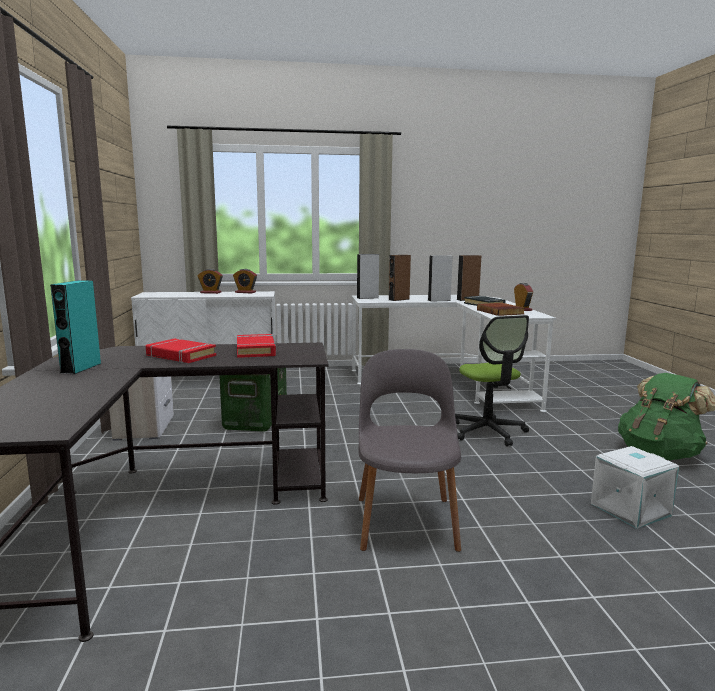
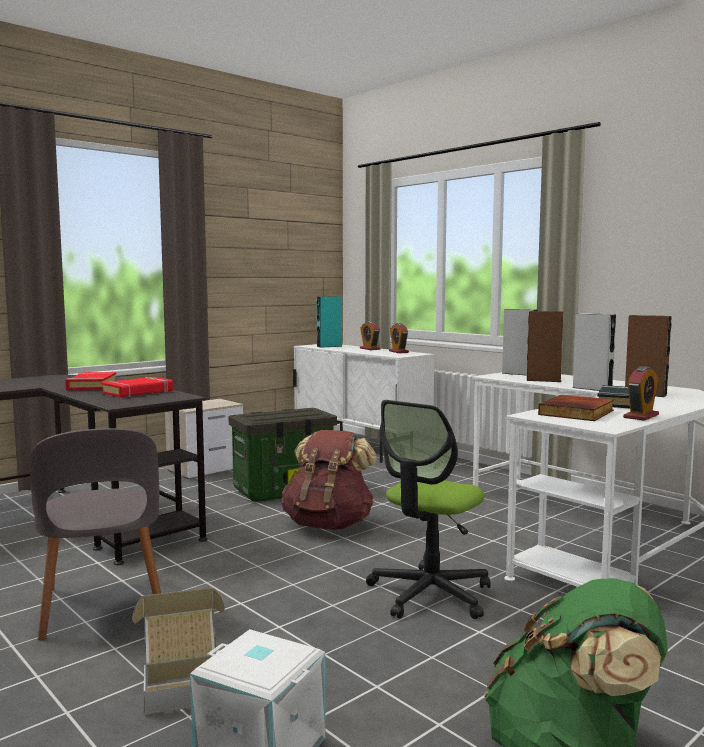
camera: 55 degrees right, 5 degrees down
(81, 368) = (27, 381): turquoise speaker -> turquoise speaker (329, 346)
(351, 425) = (329, 525): none -> brown backpack
(406, 520) = (102, 607): grey chair -> grey chair turned 105 degrees clockwise
(546, 514) = (182, 683): none -> cardboard box

